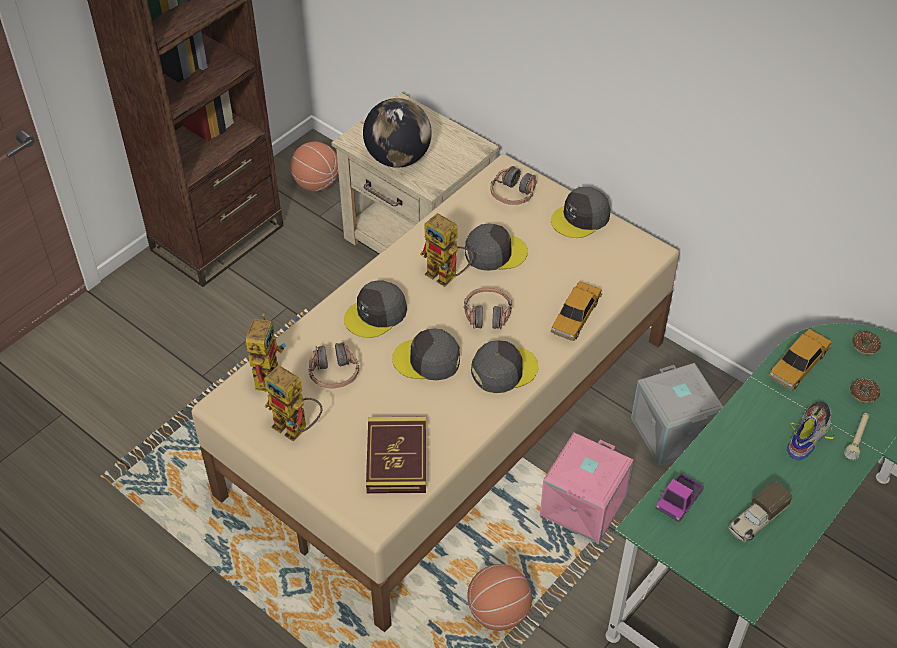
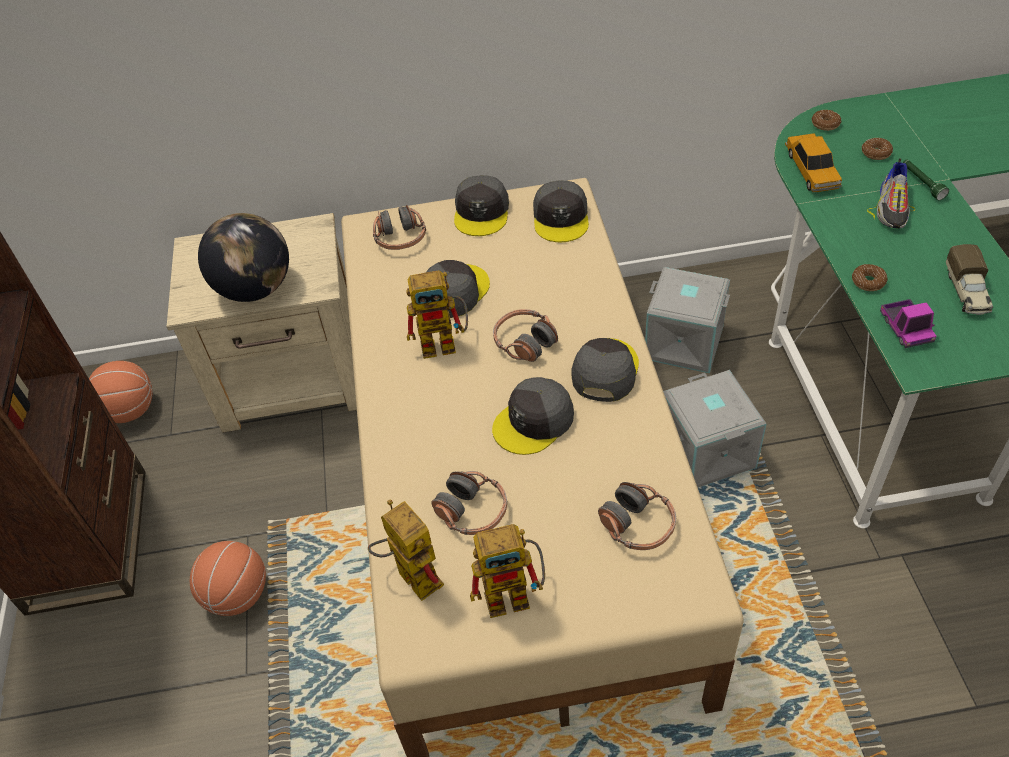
camera: 45 degrees left, 0 degrees up
(376, 314) = (432, 427): grey cap -> grey cap (561, 218)
(396, 458) = (637, 525): book -> headphones
(499, 612) = (771, 593): basketball -> basketball (238, 594)
(575, 316) = (592, 283): toy car -> none
(582, 505) = (704, 452): pink storage box -> grey storage box
(706, 457) = (868, 282): none -> donut
(808, 433) = (892, 206): shoe -> shoe turned 150 degrees counterclockwise
(857, 439) = (921, 183): beige flashlight -> green flashlight

